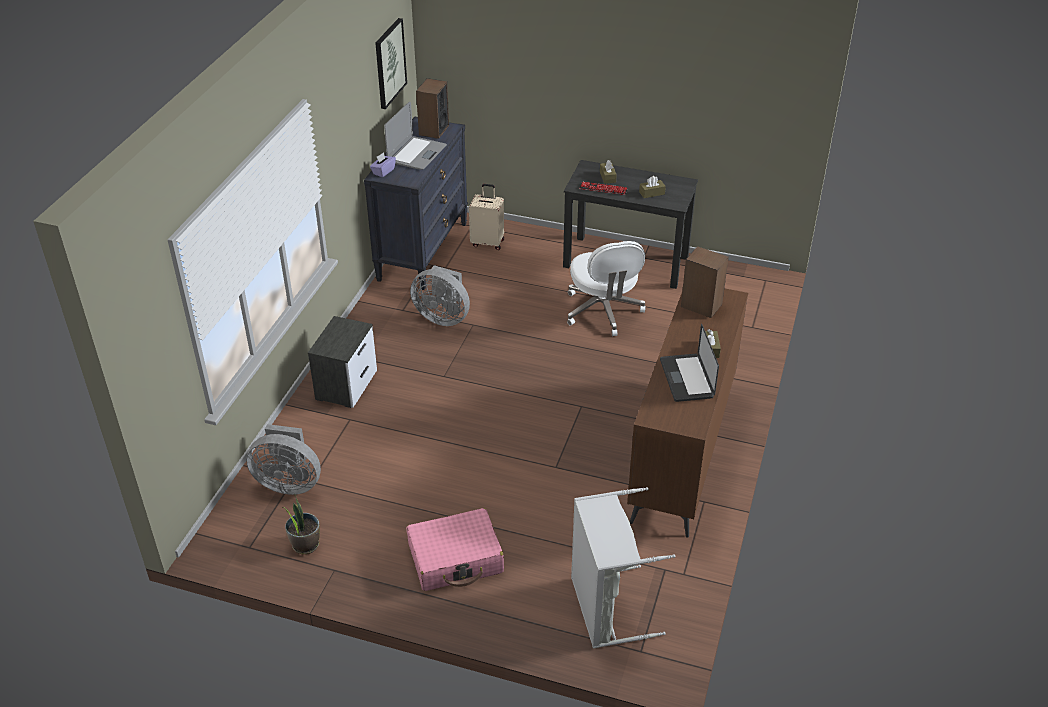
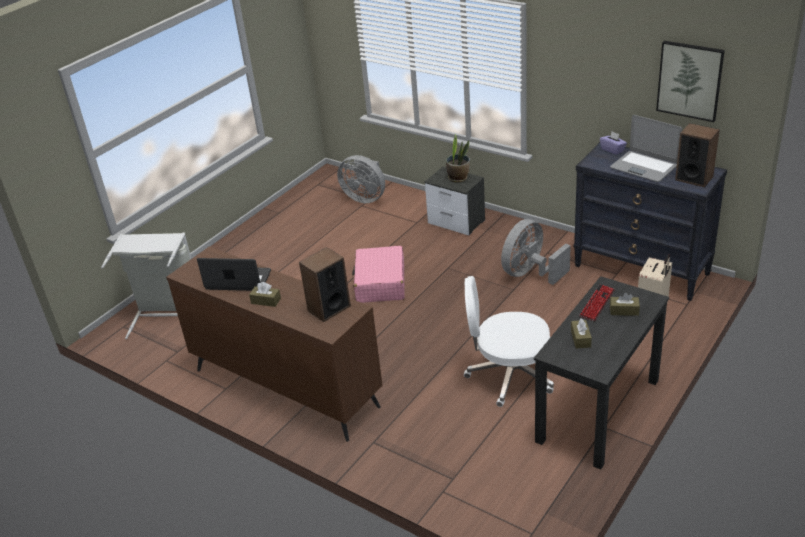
camera: 110 degrees right, 5 degrees down
(289, 483) = (365, 197): grey fan -> grey fan turned 90 degrees counterclockwise
(305, 544) = (307, 203): potted plant -> potted plant (458, 178)
(456, 559) = (255, 258): pink suitcase -> pink suitcase (380, 283)

